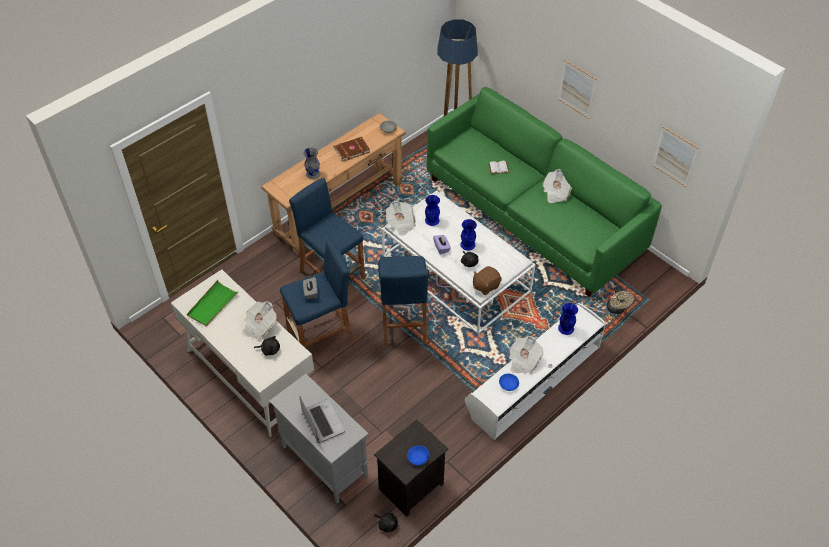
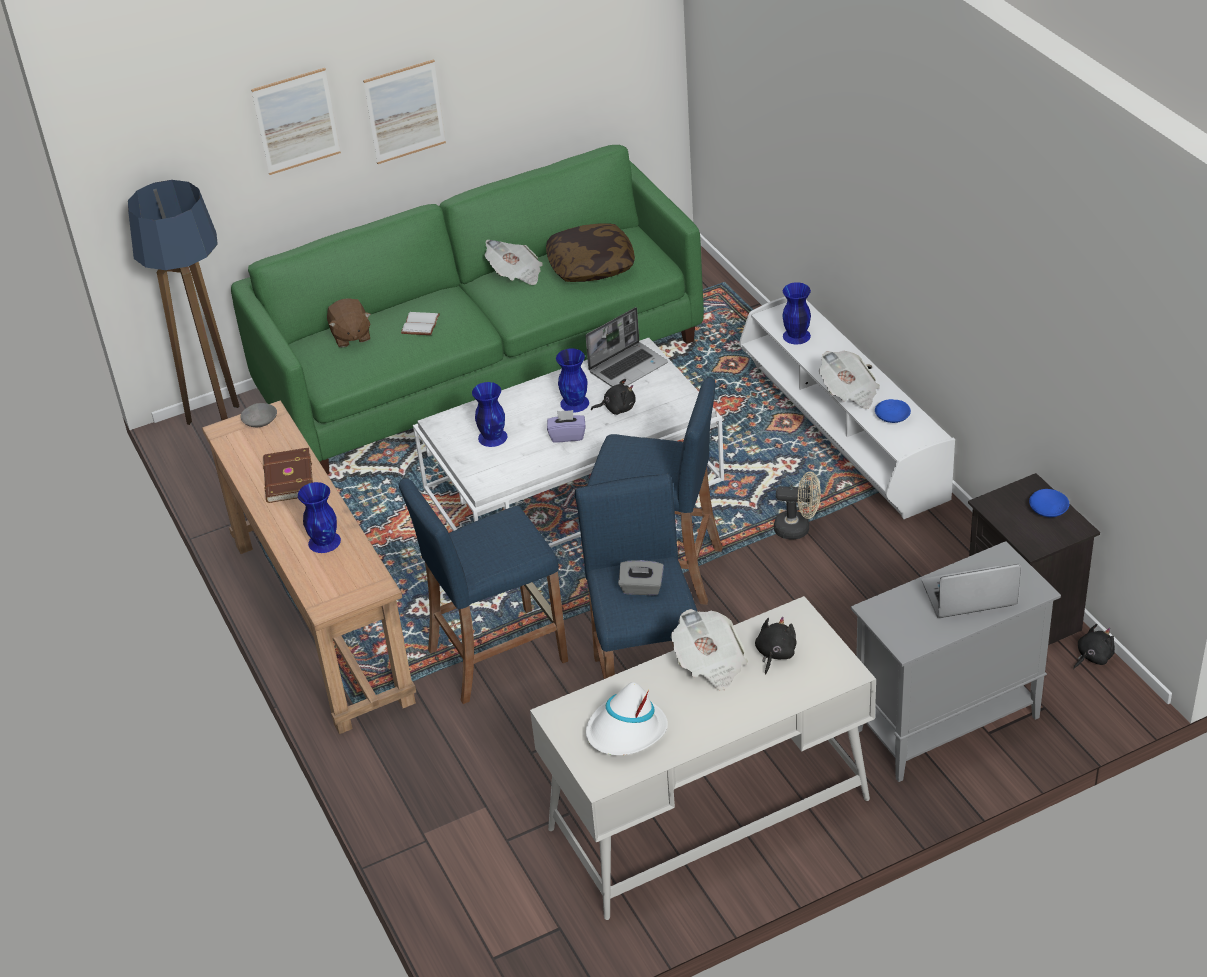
camera: 70 degrees left, 10 degrees down
(212, 305) = (626, 731): green tray -> white hat
(313, 173) = (324, 541): grey vase -> blue vase
(401, 224) = (481, 478): newspaper -> none
(485, 286) = (680, 398): brown plush toy -> brown plush toy (350, 336)
(504, 259) = (628, 367): none -> laptop
(575, 221) = (591, 266): none -> pillow
(616, 310) = (732, 319): beige fan -> beige fan (798, 528)
(675, 156) = (607, 61): picture -> picture (296, 121)

